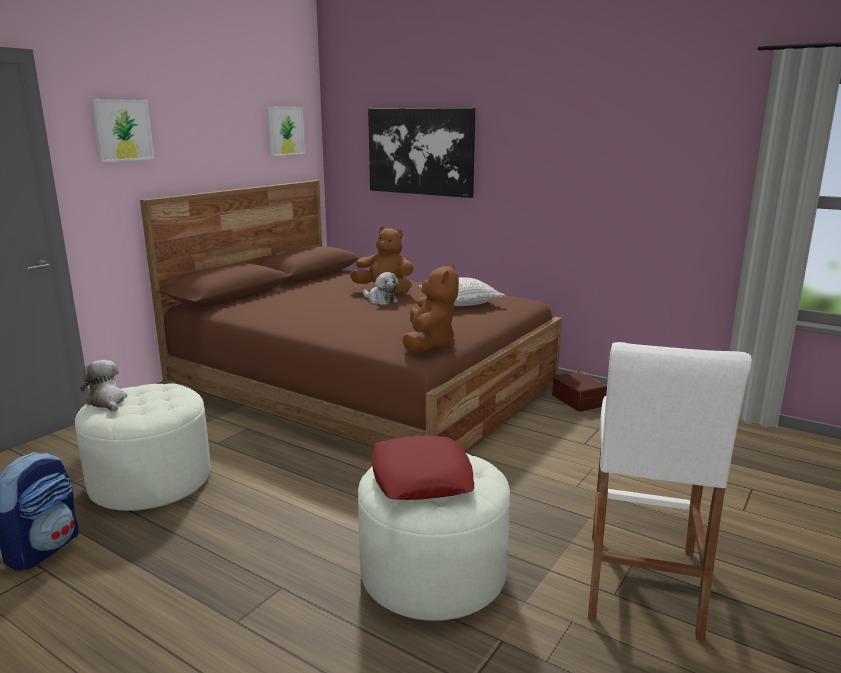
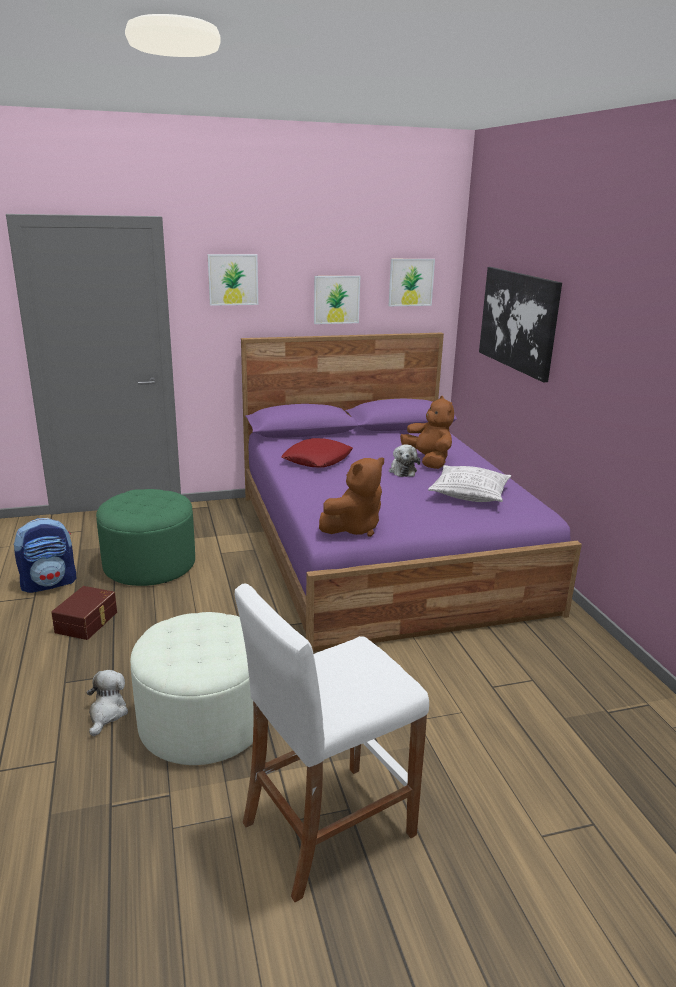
camera: 40 degrees right, 5 degrees up
(107, 401) = (128, 496): plush toy -> plush toy (107, 713)
(151, 481) = (149, 564): white ottoman -> green ottoman
(226, 151) = (336, 299): none -> picture
(362, 388) = (383, 548): brown bed -> purple bed
(420, 477) = (189, 637): red pillow -> red pillow (317, 459)
(579, 400) = (565, 642): brown storage box -> brown storage box (88, 622)

